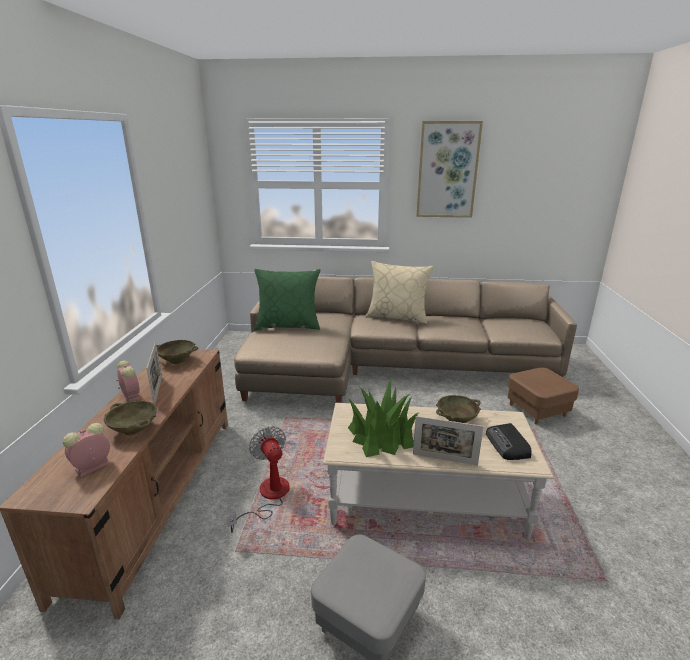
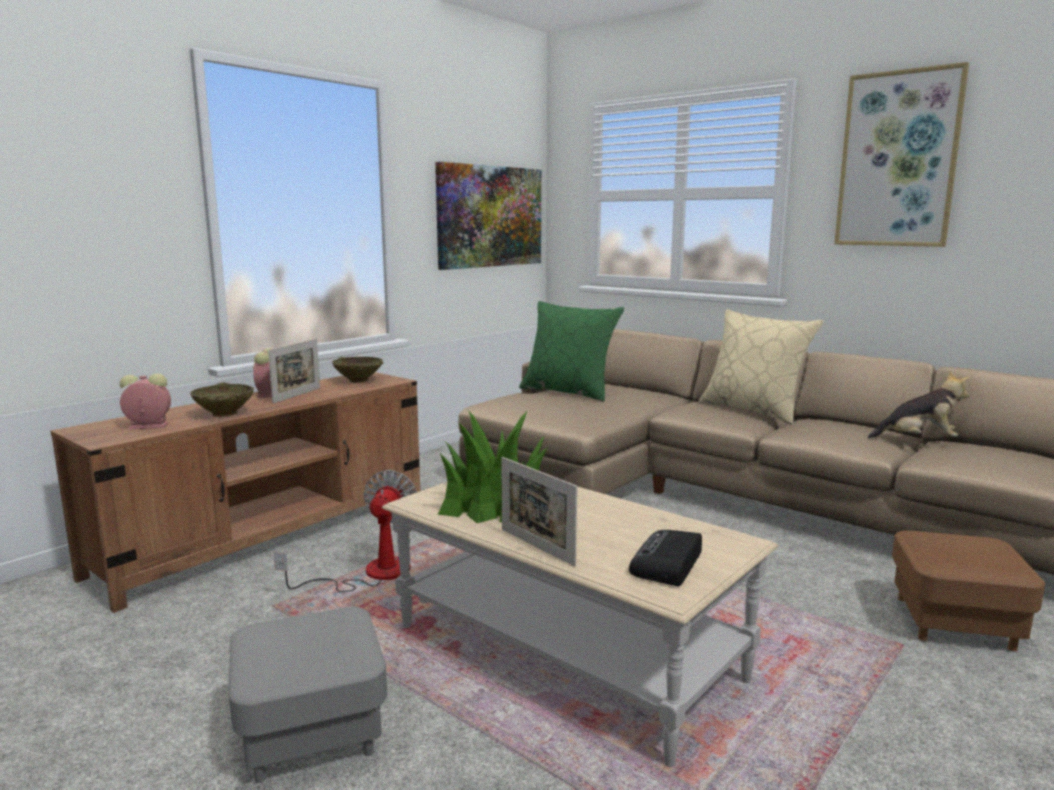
camera: 35 degrees right, 10 degrees down
(191, 206) = (490, 216): none -> picture
(456, 420) = (634, 519): beige bowl -> none
(484, 321) = (918, 440): none -> plush toy

